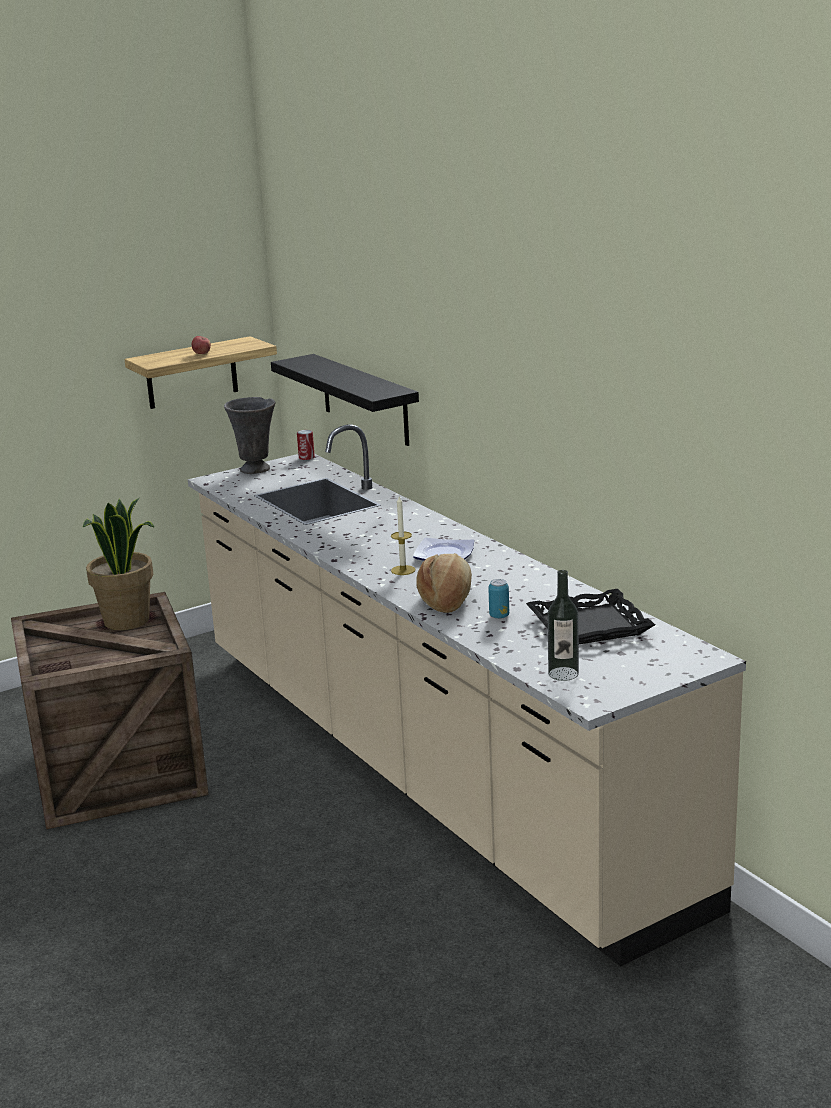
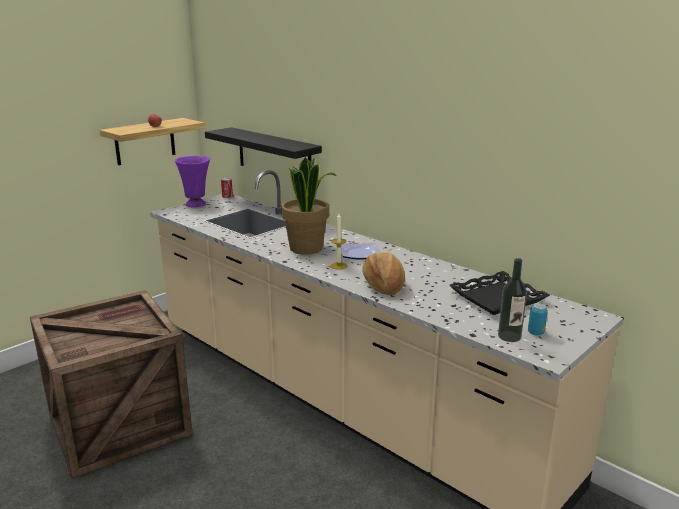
camera: 15 degrees left, 0 degrees up
(127, 621) = (122, 313): potted plant -> potted plant (307, 248)
(256, 470) = (196, 204): grey vase -> purple vase
(499, 616) = (429, 295): can -> can (535, 333)

